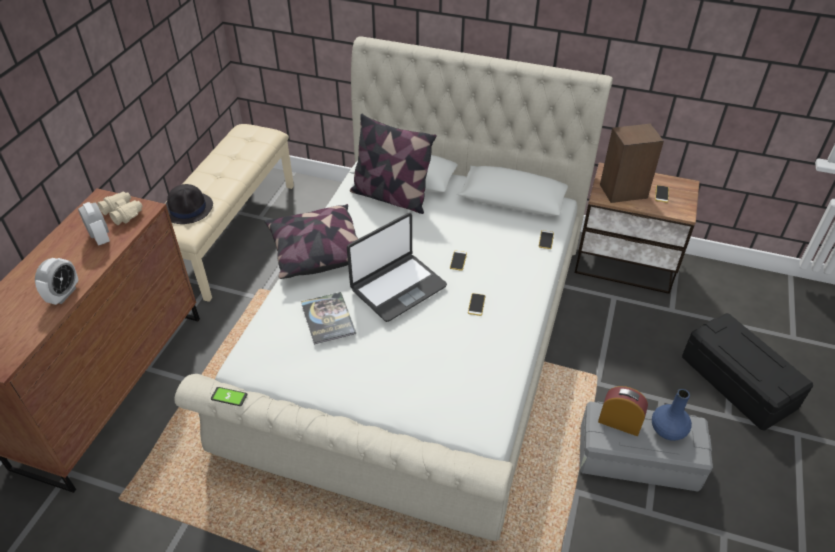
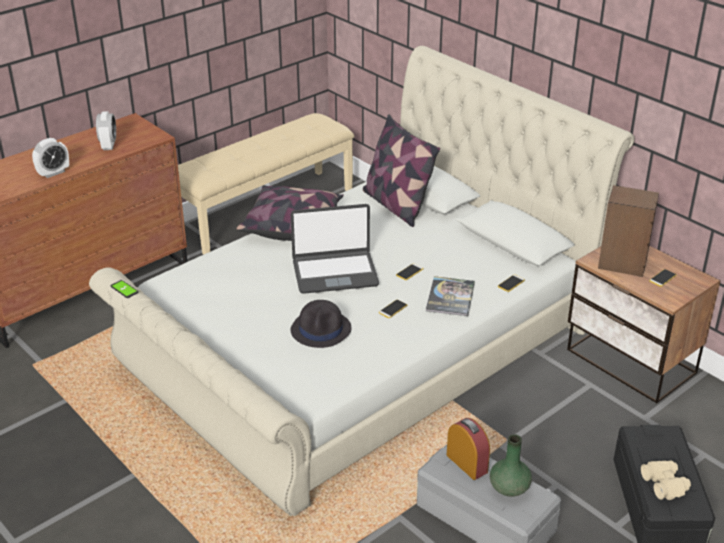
camera: 30 degrees right, 10 degrees down
(123, 213) = (139, 134): beige binoculars -> beige binoculars (665, 484)
(188, 208) = (217, 163): black hat -> black hat (321, 330)
(328, 318) = (255, 274): book -> book (450, 297)
(668, 430) = (509, 488): blue vase -> green vase

